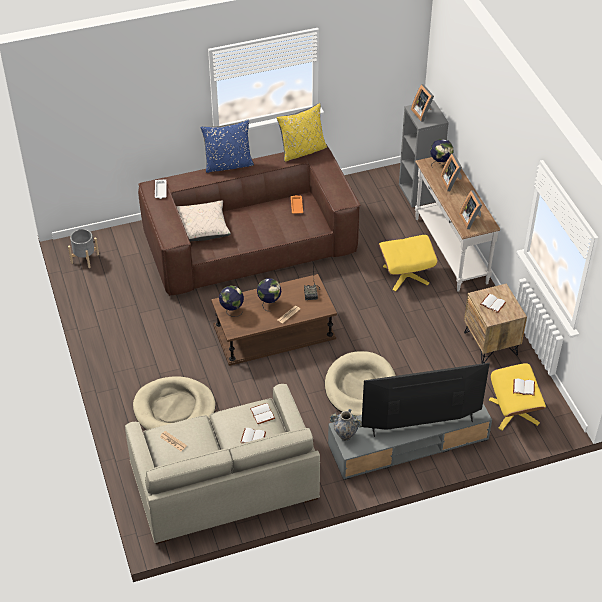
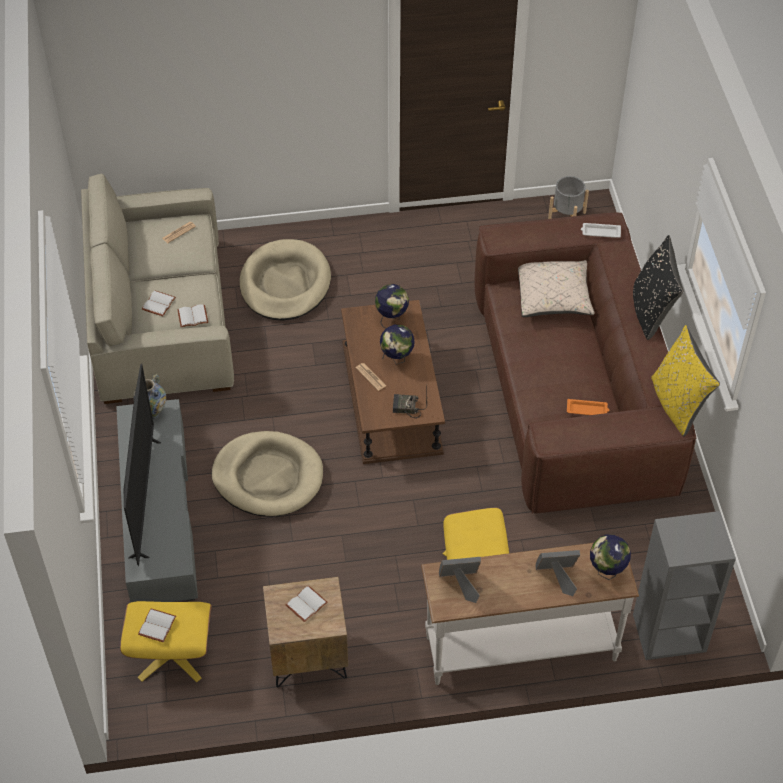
camera: 100 degrees right, 5 degrees up
(228, 165) = (651, 311): blue pillow -> black pillow
(423, 113) = (697, 534): picture frame -> none

